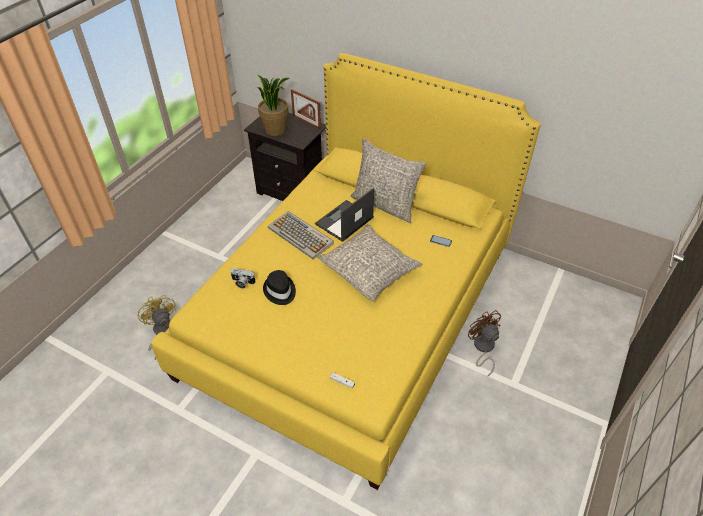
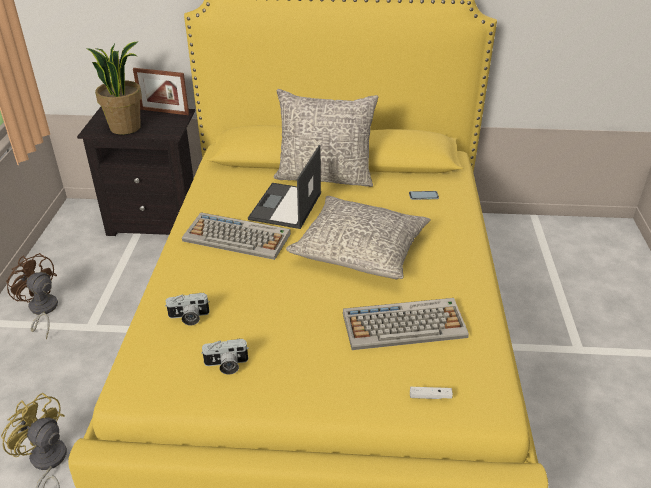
camera: 25 degrees left, 10 degrees down
(245, 320) = (226, 365): none -> camera
(279, 291) = (254, 311): black hat -> none
(360, 332) = (405, 325): none -> keyboard
(482, 348) = (515, 323): brown fan -> brown fan (42, 311)

